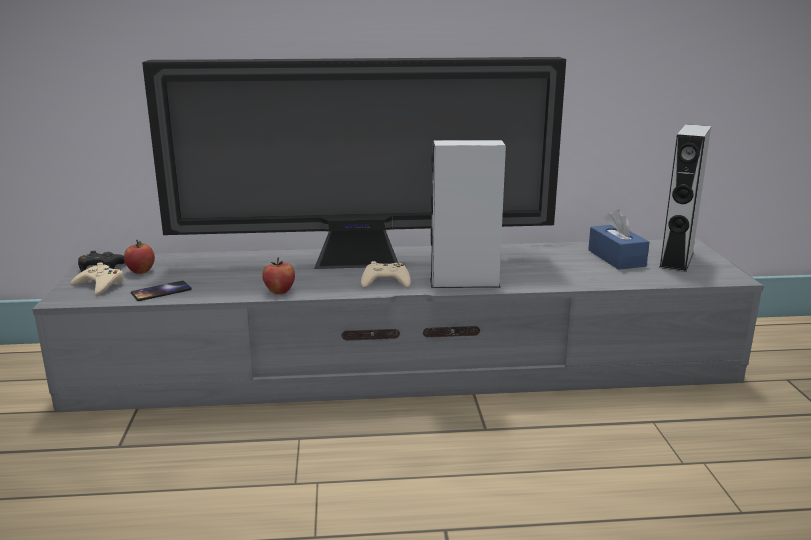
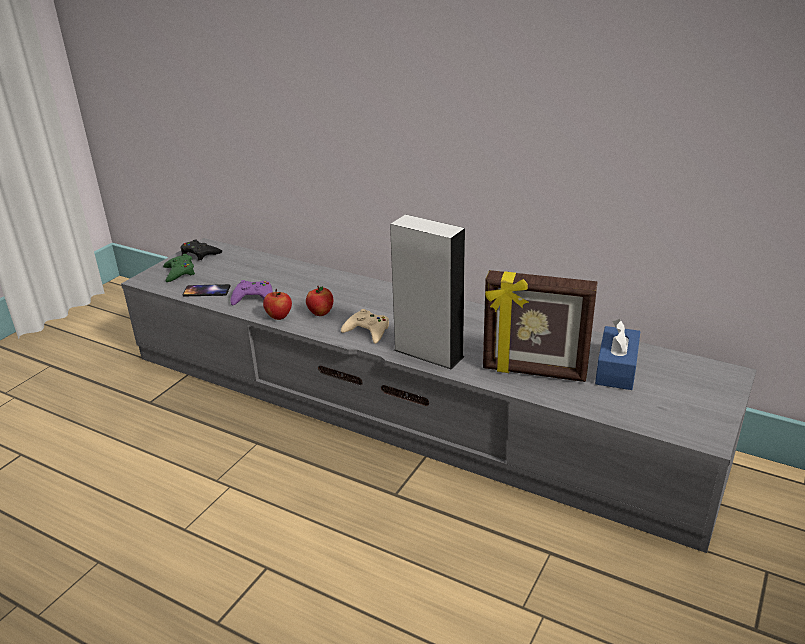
camera: 35 degrees right, 10 degrees up
(100, 285) = (179, 272): beige game controller -> green game controller
(141, 271) = (218, 265): apple -> apple (320, 313)
(227, 285) = (254, 298): none -> purple game controller
(363, 263) = (377, 304): television -> none
(565, 273) = (534, 372): none -> picture frame
(676, 259) = (681, 392): grey speaker -> none

